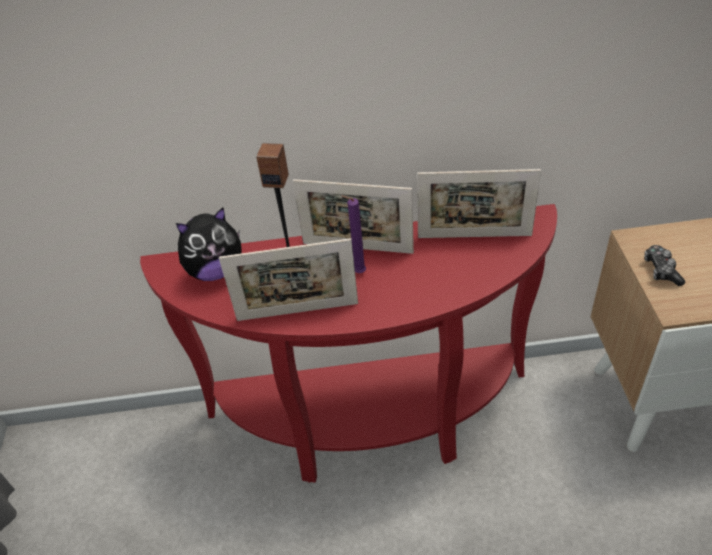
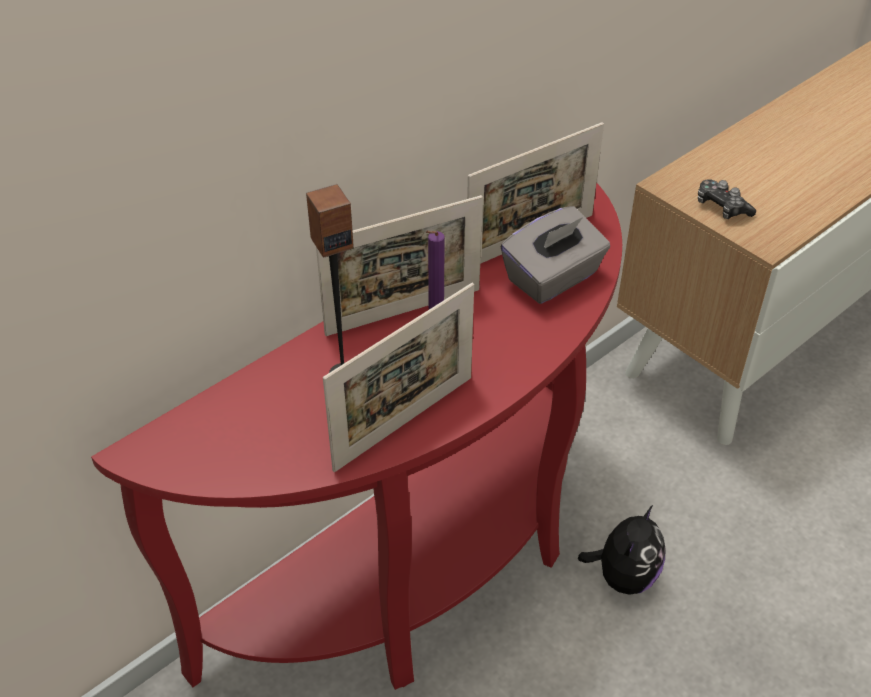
camera: 40 degrees left, 0 degrees up
(216, 271) = (235, 424): plush toy -> plush toy (623, 576)
(466, 265) = (553, 278): none -> grey tissue box

